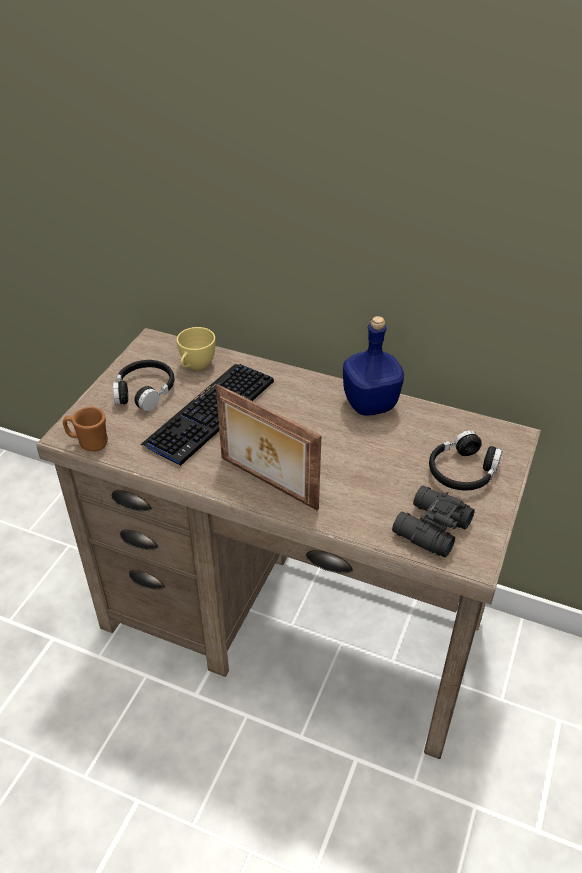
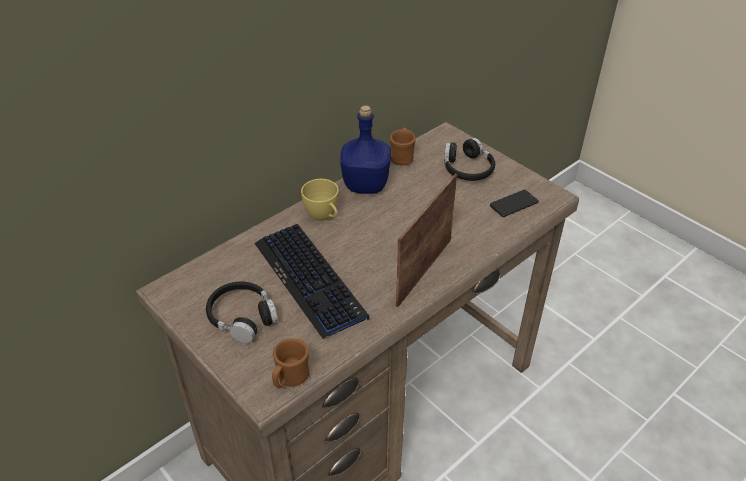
camera: 65 degrees left, 0 degrees up
(195, 366) = (234, 270): yellow cup -> yellow cup (324, 216)
(267, 484) = (422, 271): picture frame -> picture frame turned 150 degrees clockwise
(429, 528) = (514, 204): black binoculars -> phone
(439, 415) = (402, 157): none -> brown mug

